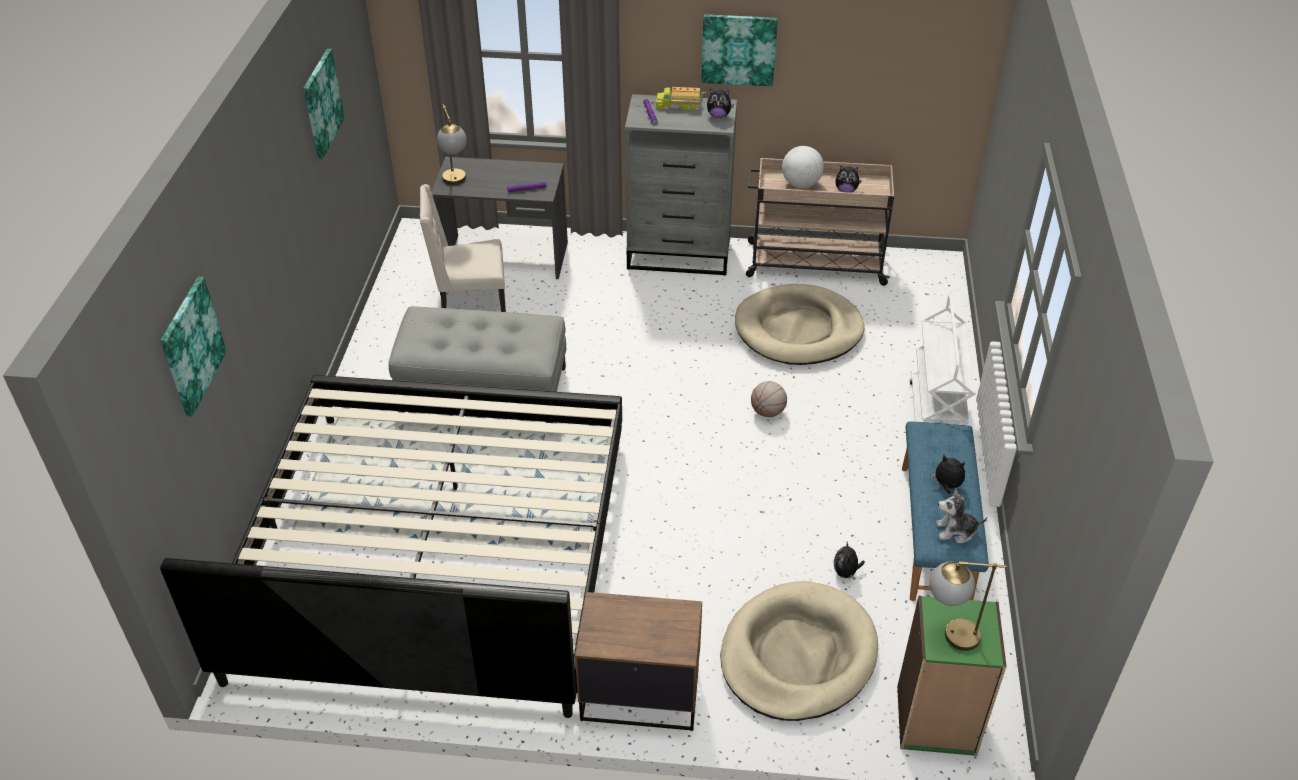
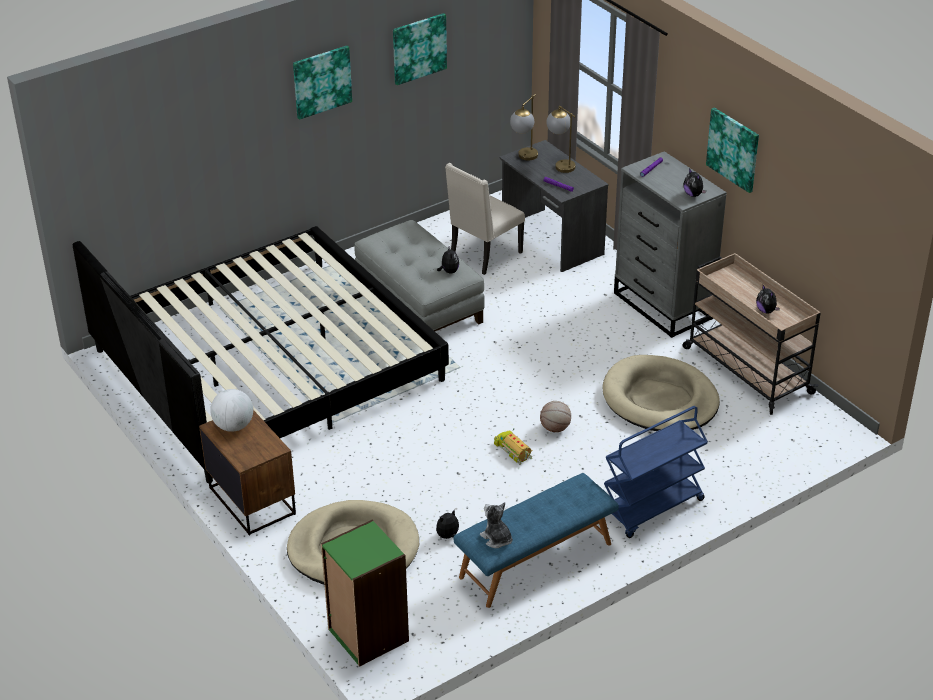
camera: 50 degrees right, 5 degrees down
(191, 346) = (169, 135): picture -> picture (321, 81)
(470, 307) = (484, 255): beige chair -> beige chair turned 90 degrees counterclockwise
(679, 105) = (681, 174): toy truck -> toy truck (513, 450)
(801, 184) = (742, 288): globe -> globe (233, 426)
(935, 419) = (652, 508): white cart -> blue cart
(947, 486) = (536, 516): plush toy -> plush toy (449, 271)
(948, 635) = (352, 545): table lamp -> table lamp (560, 164)

